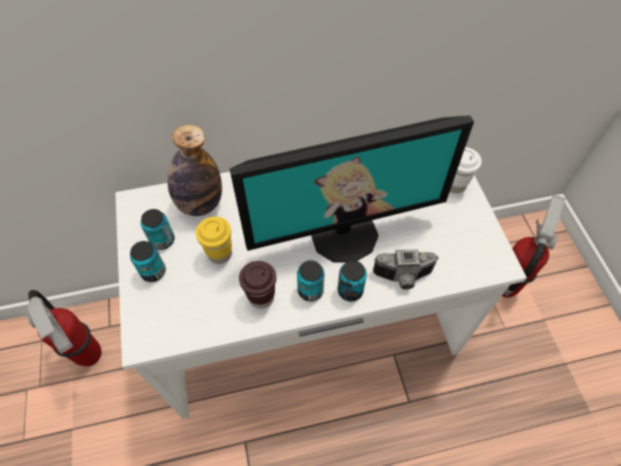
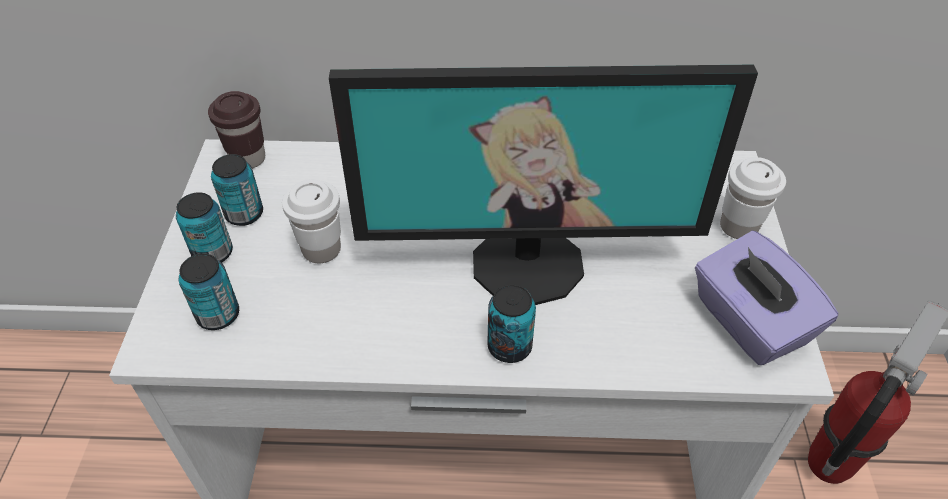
camera: 15 degrees right, 10 degrees down
(89, 355) = (127, 408): fire extinguisher -> none
(200, 204) = (319, 176): bottle -> none
(220, 254) = (321, 250): yellow cup -> white cup
(261, 297) = (361, 325): brown cup -> brown cup (248, 159)
(310, 290) = (443, 332): can -> can (218, 315)
(403, 278) = (606, 348): camera -> none
(474, 244) = (748, 322): none -> purple tissue box

